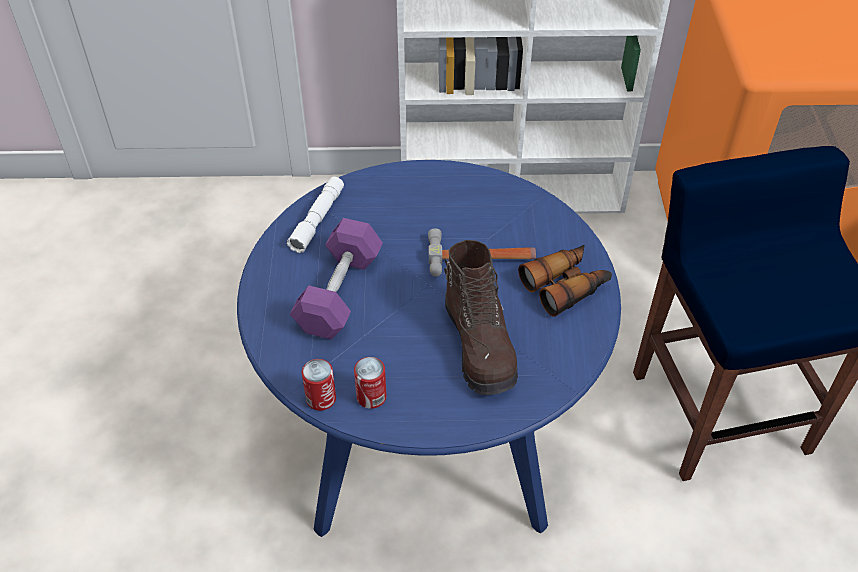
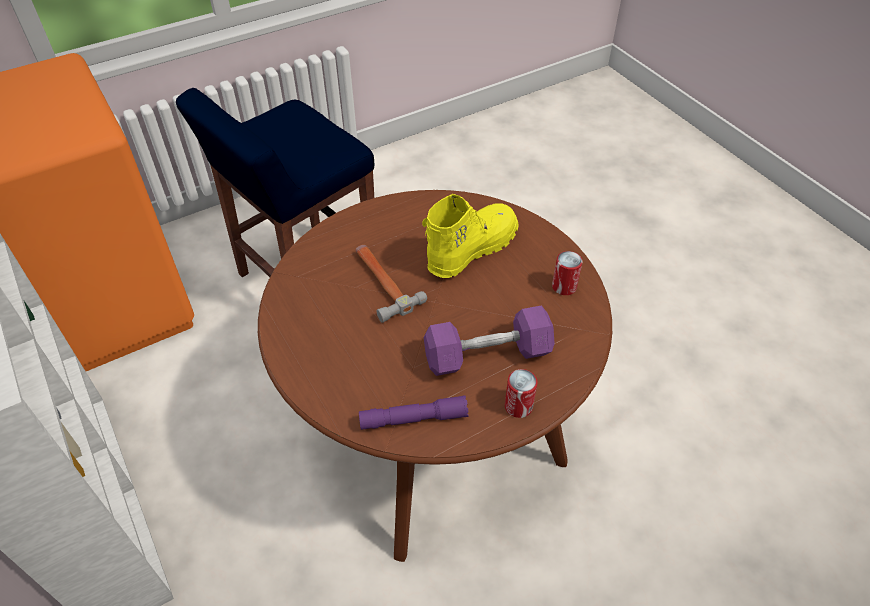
camera: 120 degrees left, 0 degrees up
(317, 220) = (413, 419): white flashlight -> purple flashlight
(321, 398) = (591, 313): can -> can (518, 406)
(428, 434) = (435, 434): blue dining table -> brown dining table
(480, 345) = (470, 249): brown boot -> yellow boot
(566, 285) = (378, 226): binoculars -> none

